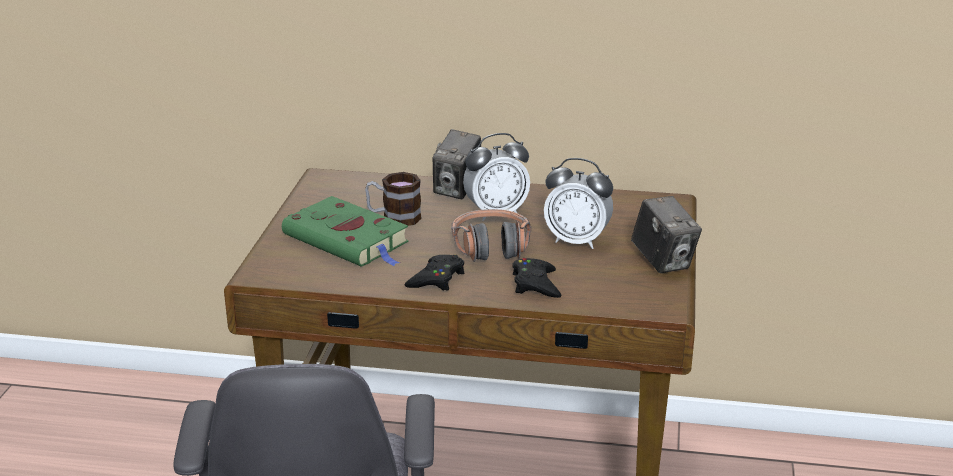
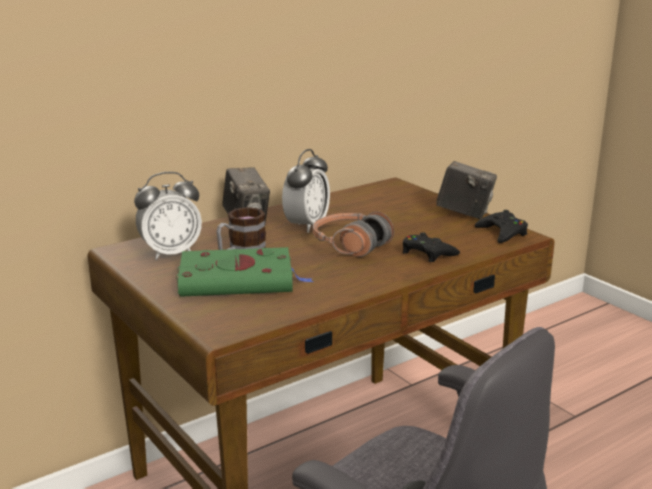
camera: 45 degrees left, 5 degrees down
(436, 279) = (361, 276): black game controller -> black game controller (502, 233)
(577, 241) = (393, 221): alarm clock -> alarm clock (171, 253)

